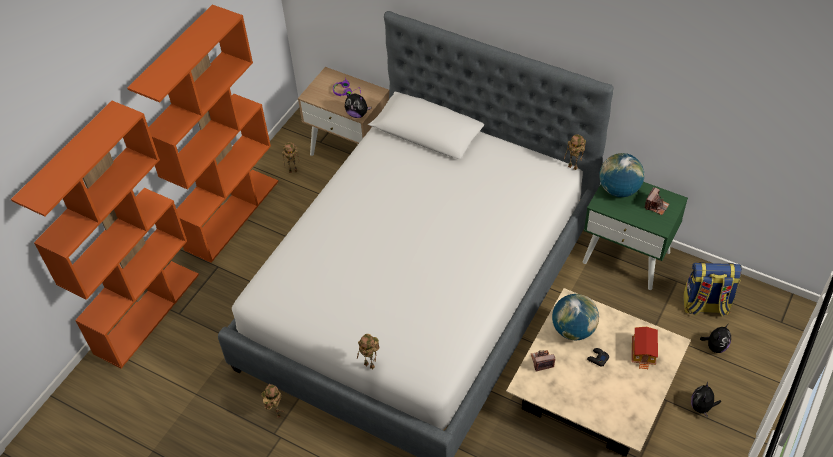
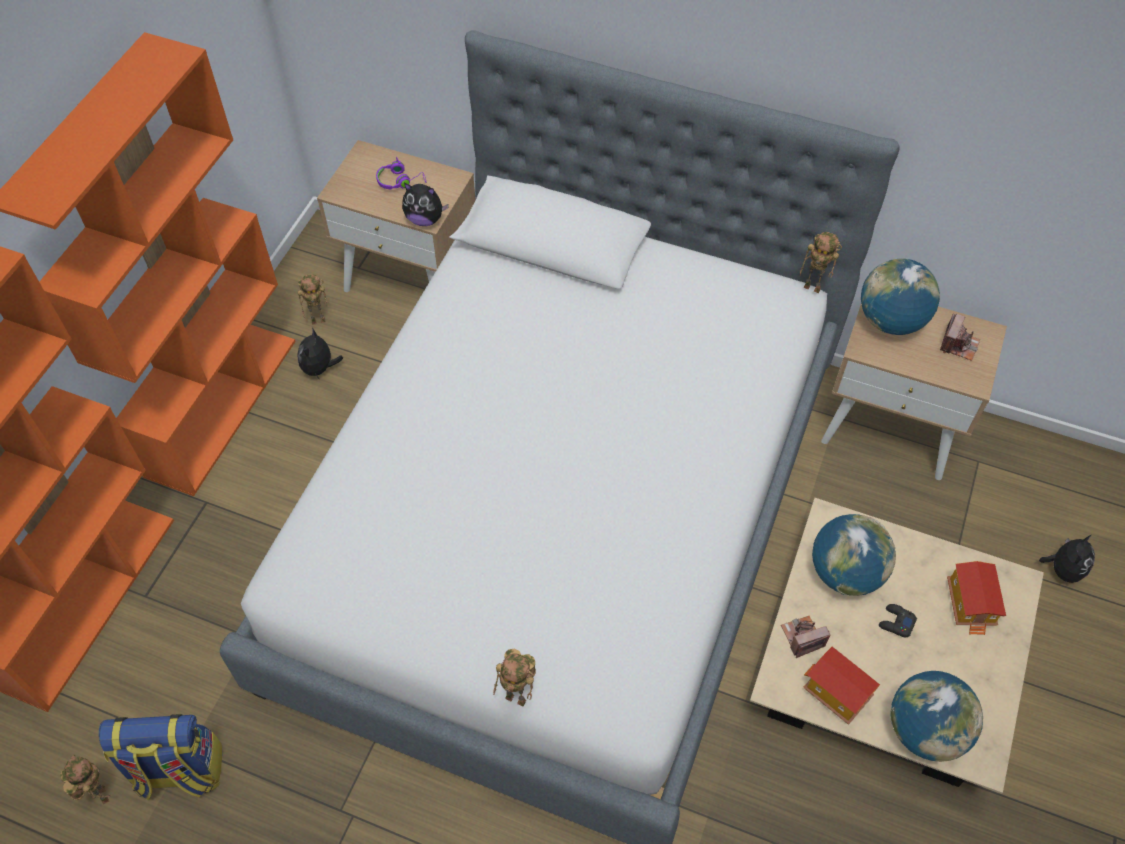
camera: 10 degrees left, 5 degrees up
(276, 413) = (340, 769): toy robot -> toy robot (101, 794)
(555, 392) = (835, 693): none -> toy house
(602, 415) = (924, 730): none -> globe
(627, 257) = (891, 426): green nightstand -> beige nightstand
(702, 407) = (1064, 680): plush toy -> plush toy (320, 368)
(705, 305) = (1032, 499): backpack -> backpack (179, 771)

